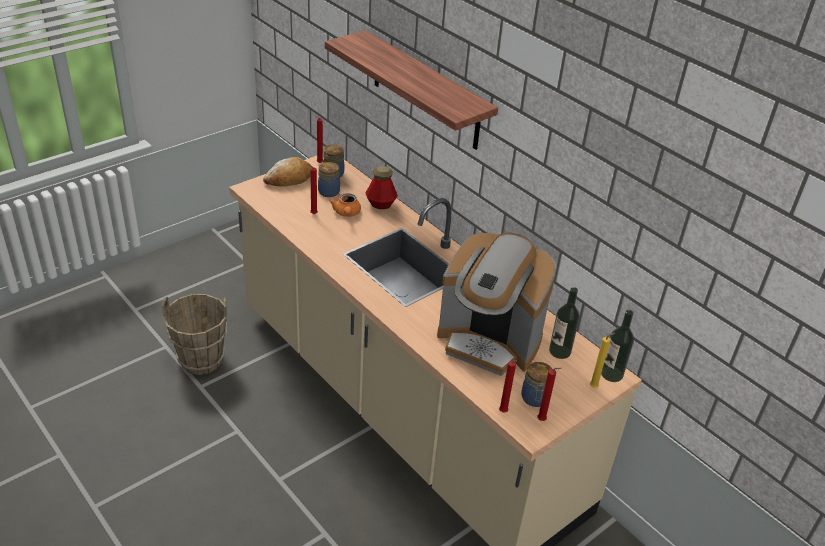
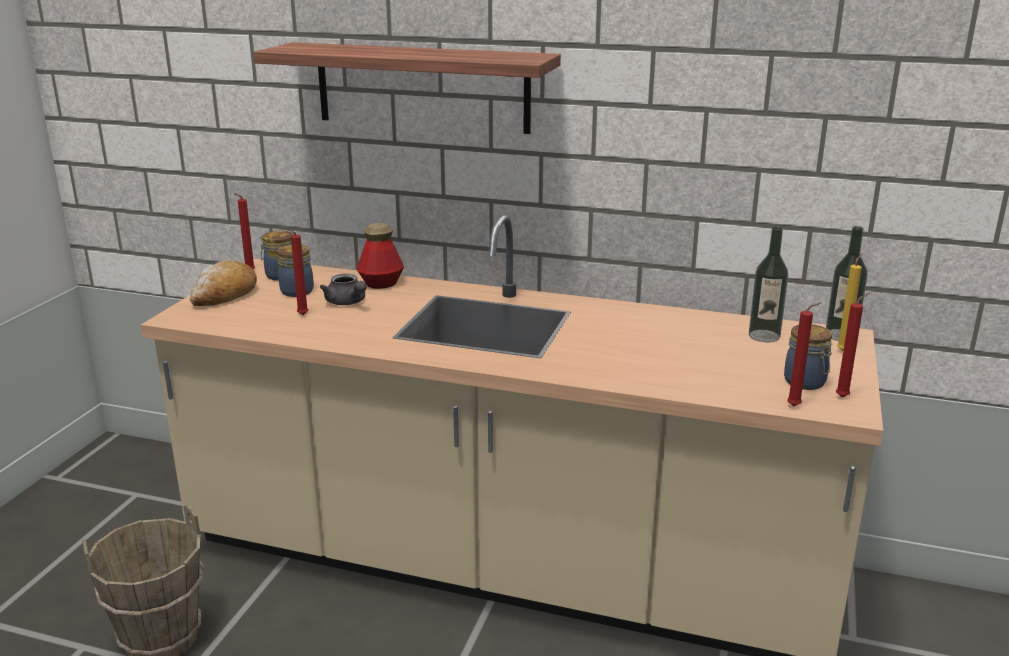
camera: 30 degrees left, 15 degrees down
(346, 213) = (347, 303): orange teapot -> grey teapot
(489, 341) = (681, 353): coffee machine -> none

